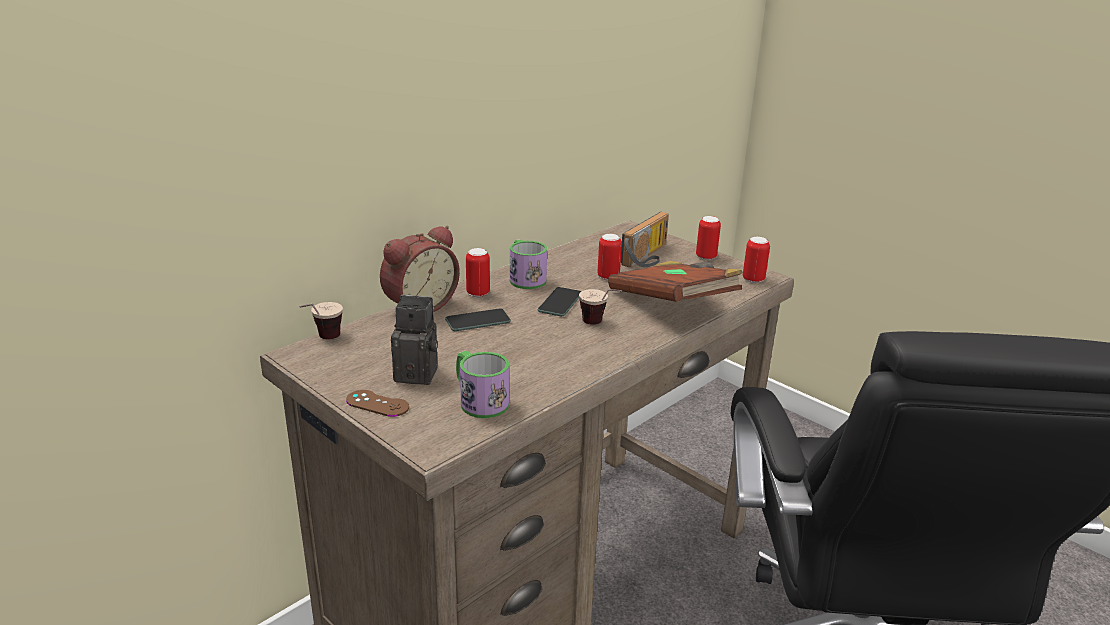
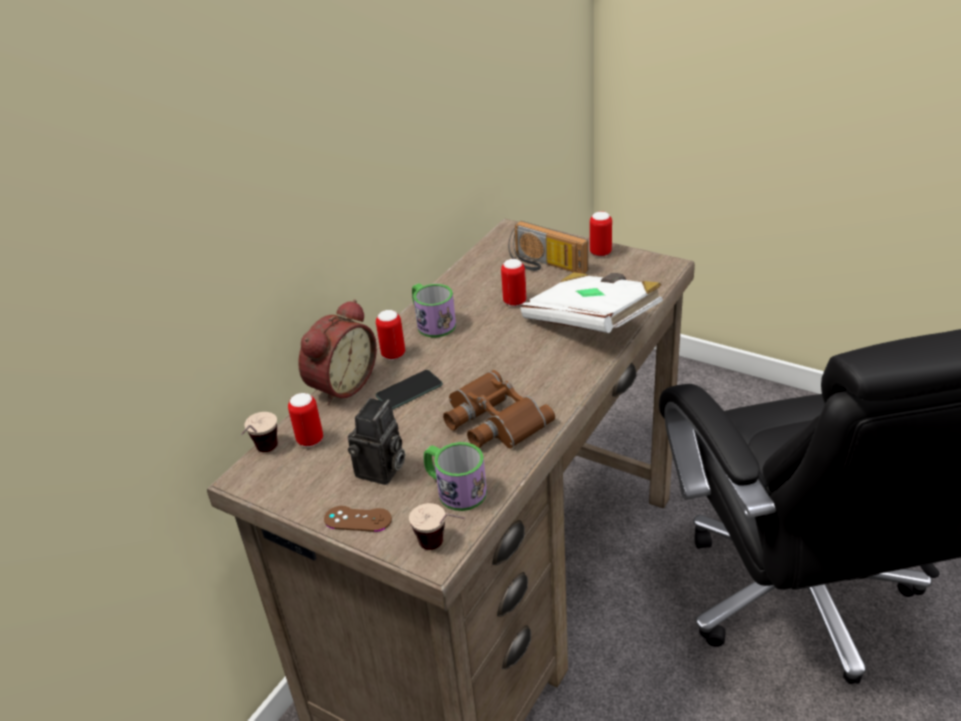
camera: 10 degrees left, 10 degrees up
(419, 373) = (381, 471): camera -> camera turned 120 degrees clockwise
(542, 356) = (492, 420): none -> brown binoculars
(560, 302) = (481, 347): phone -> none
(600, 325) = (532, 367): cup -> cup (442, 547)
(649, 257) = (545, 266): radio -> radio turned 105 degrees clockwise
(672, 304) = (591, 323): brown book -> white book
(753, 279) = (657, 272): can -> can (310, 440)

